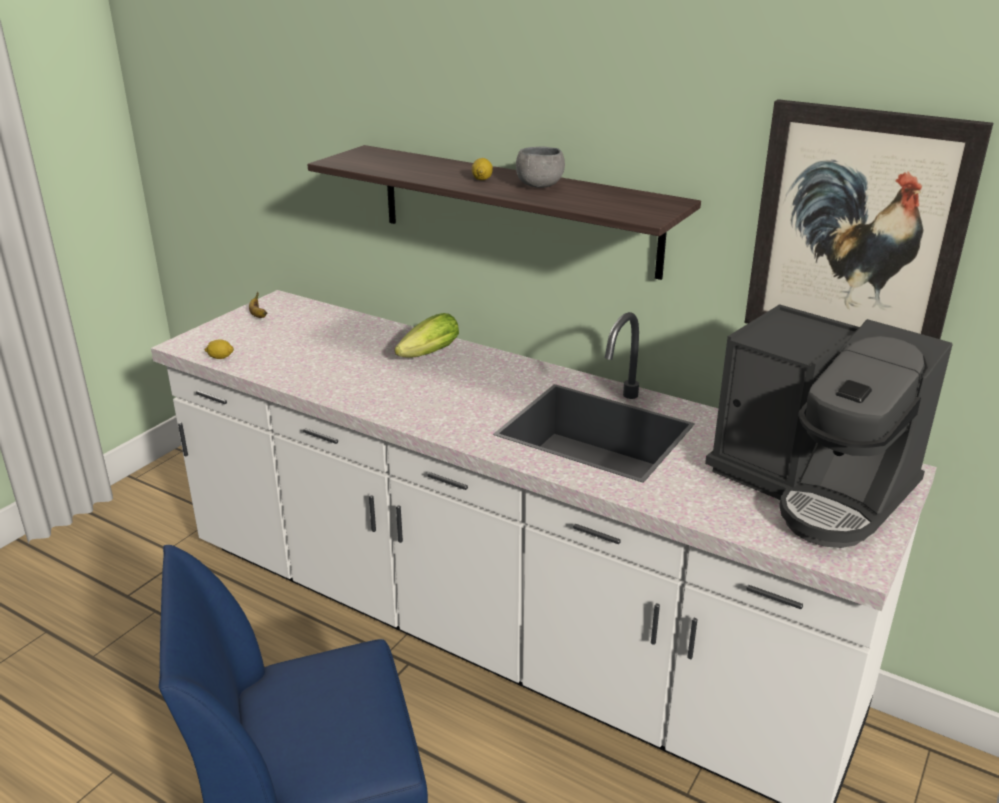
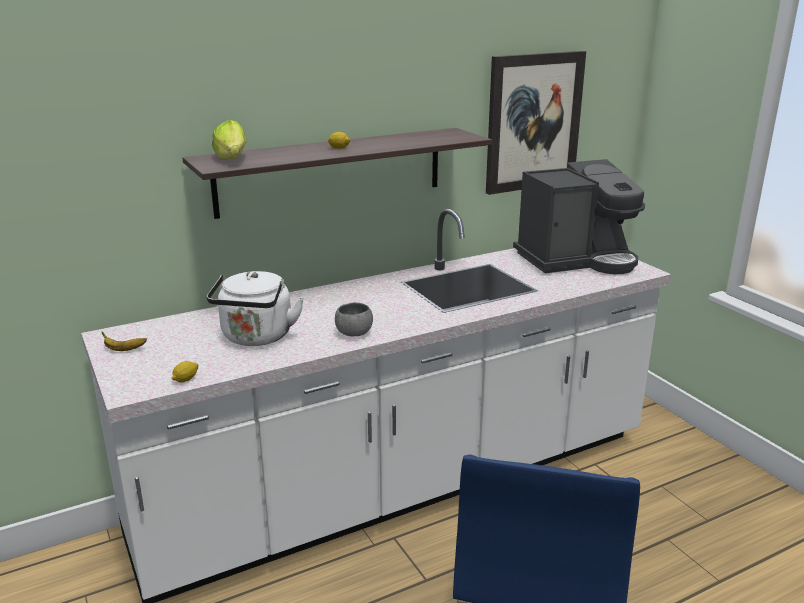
camera: 60 degrees left, 5 degrees down
(328, 358) = (256, 338): none -> white kettle
(426, 356) = (305, 306): lettuce -> lettuce (232, 160)
(539, 186) = (377, 142): grey bowl -> grey bowl (354, 333)

